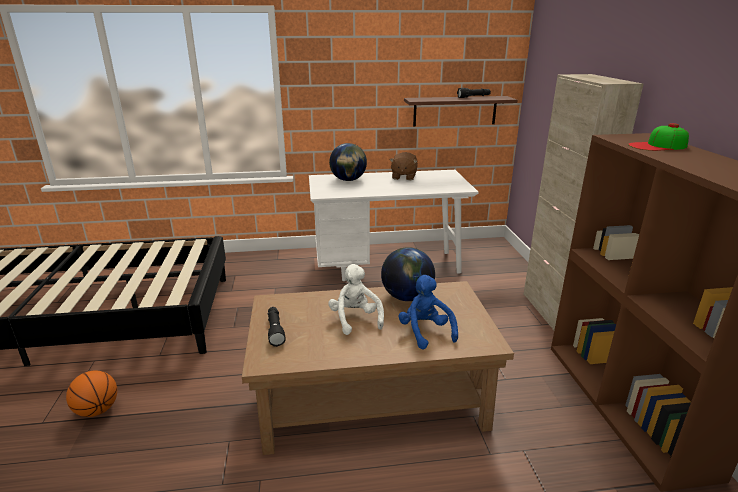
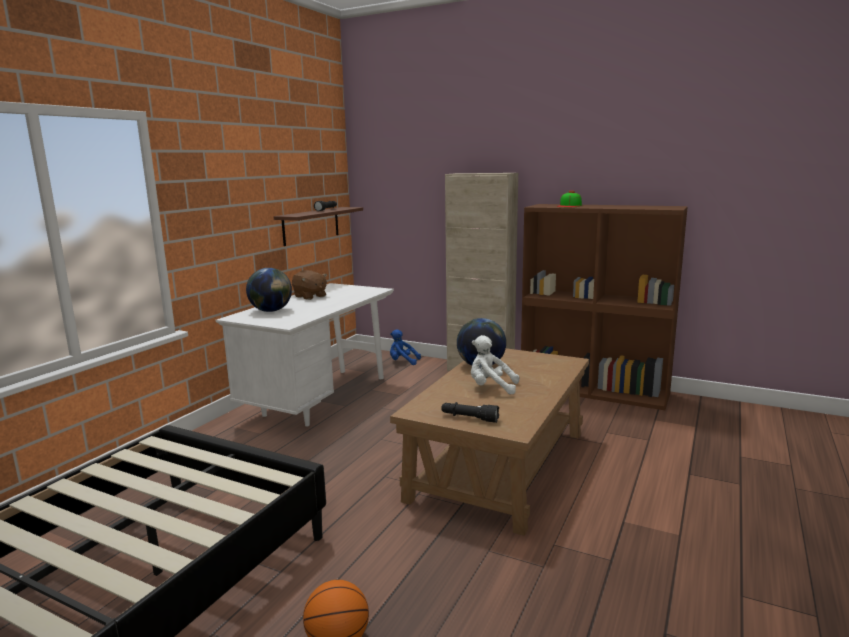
camera: 55 degrees left, 10 degrees down
(425, 332) = (537, 372): blue plush toy -> blue plush toy (402, 362)

